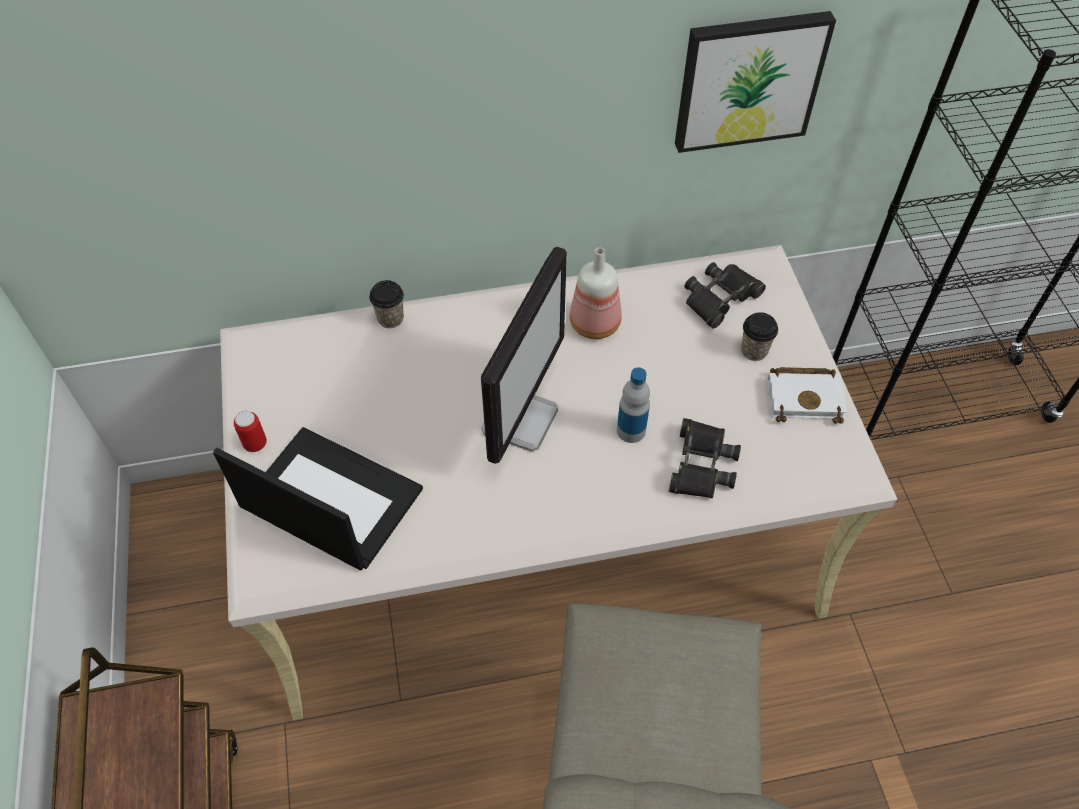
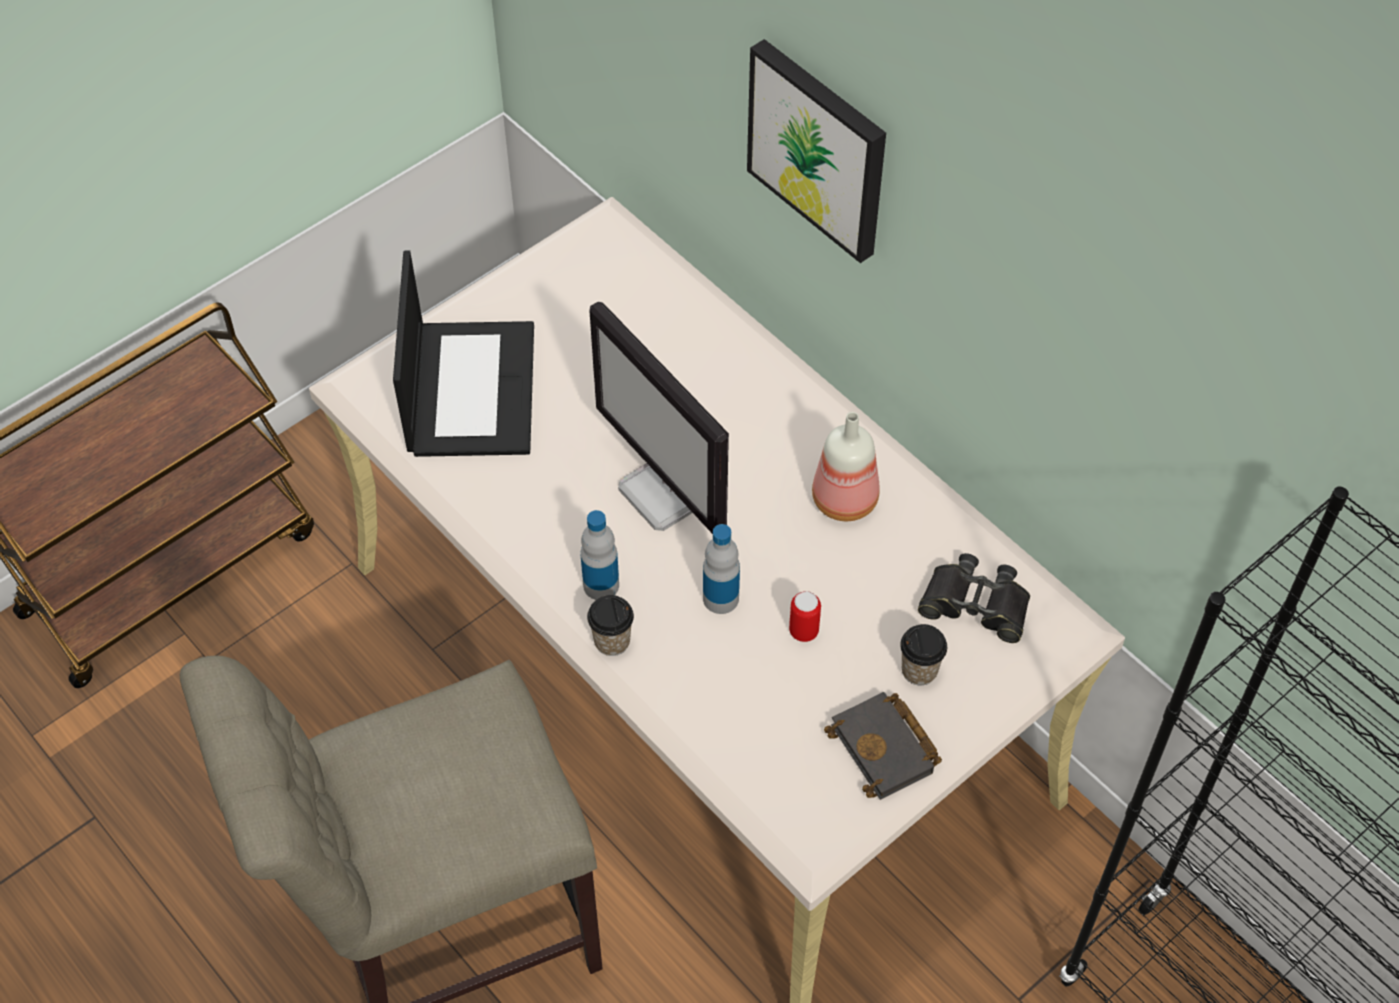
camera: 60 degrees right, 0 degrees up
(255, 444) = (493, 298): can -> can (803, 631)
(390, 318) = (718, 319): cup -> cup (612, 641)
(520, 418) = (668, 493): monitor -> monitor turned 60 degrees clockwise
(573, 497) = (601, 585): none -> bottle
(701, 465) = (719, 683): black binoculars -> none
(748, 80) = (1114, 395): picture -> picture (819, 148)
(806, 397) = (887, 750): white book -> black book

